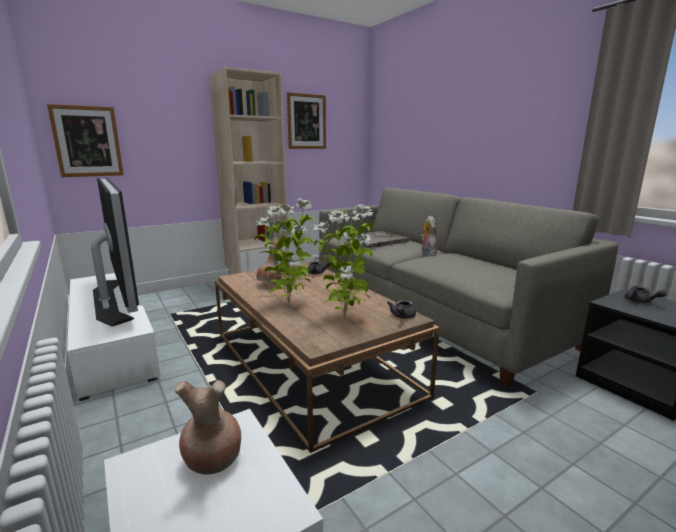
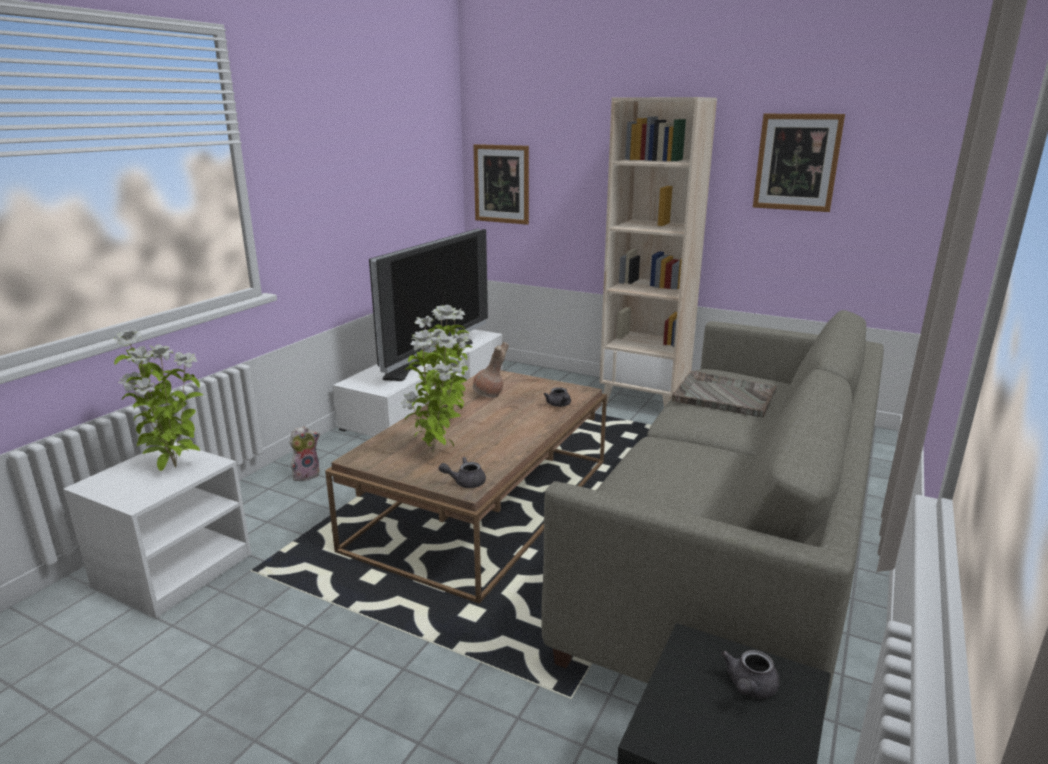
camera: 60 degrees right, 5 degrees up
(211, 461) = (174, 468): brown vase -> potted plant
(427, 253) = (726, 444): plush toy -> plush toy (306, 474)

